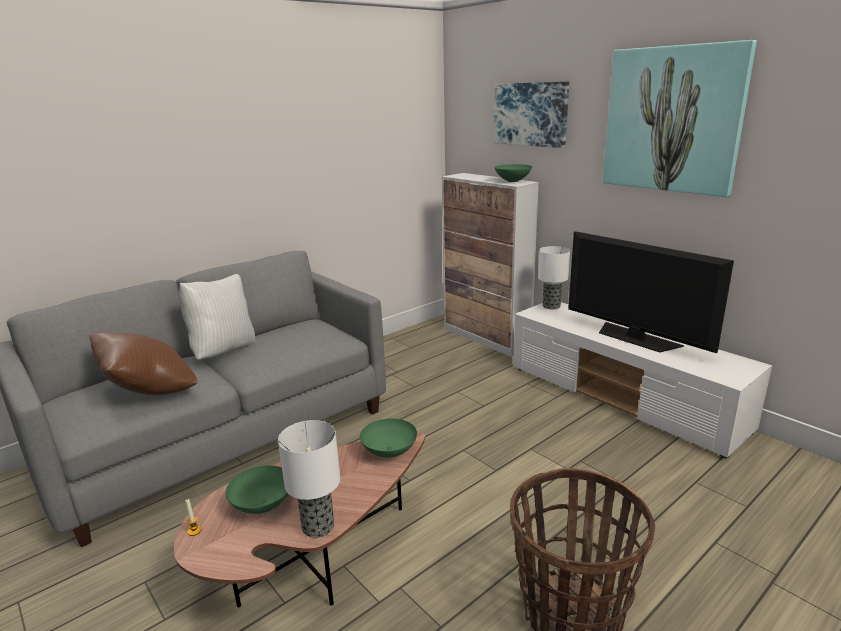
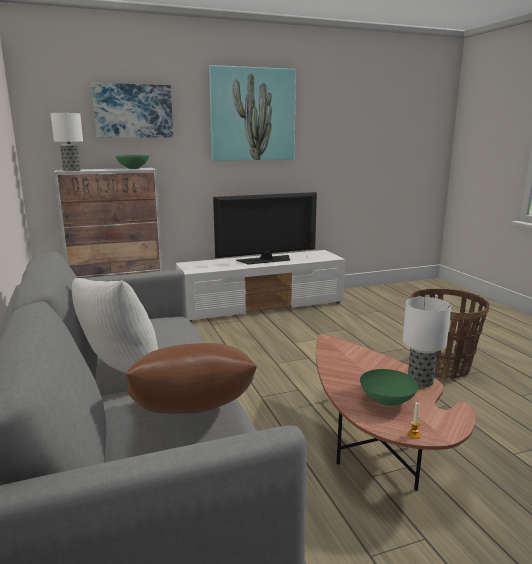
camera: 70 degrees left, 5 degrees down
(390, 452) = (338, 347): green bowl -> none
(551, 306) = (188, 264): table lamp -> table lamp (71, 170)

